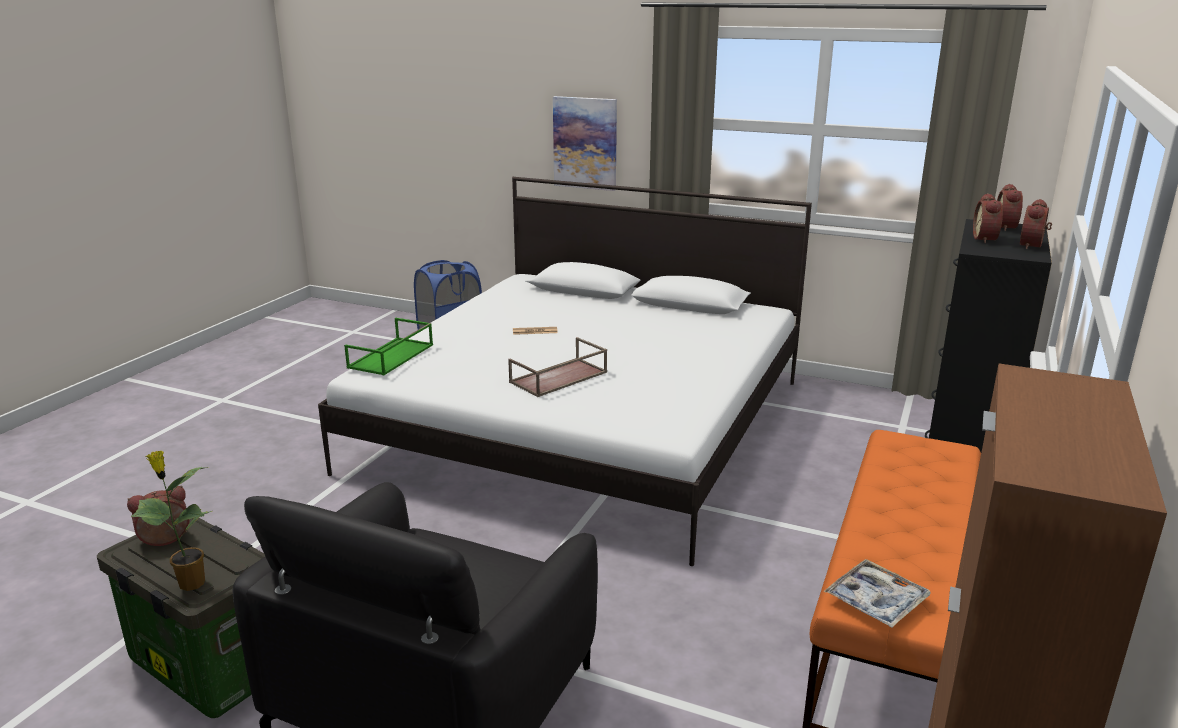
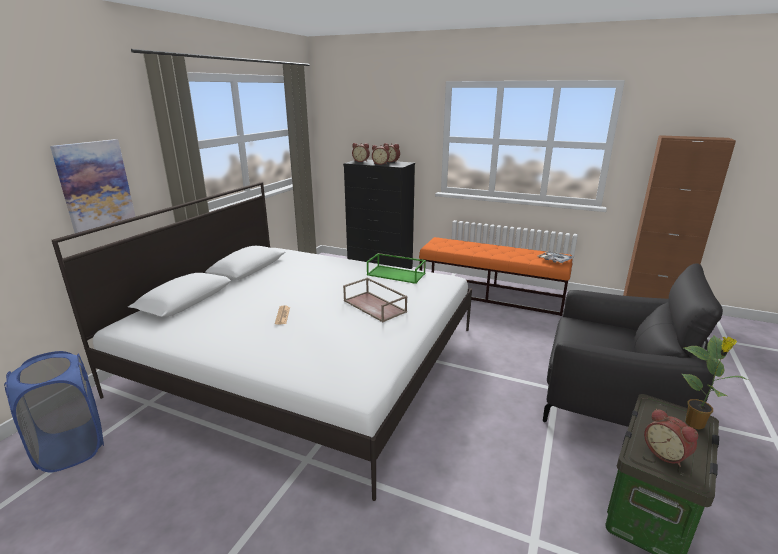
camera: 90 degrees left, 0 degrees up
(391, 356) = (325, 376): green tray -> green tray (396, 274)

